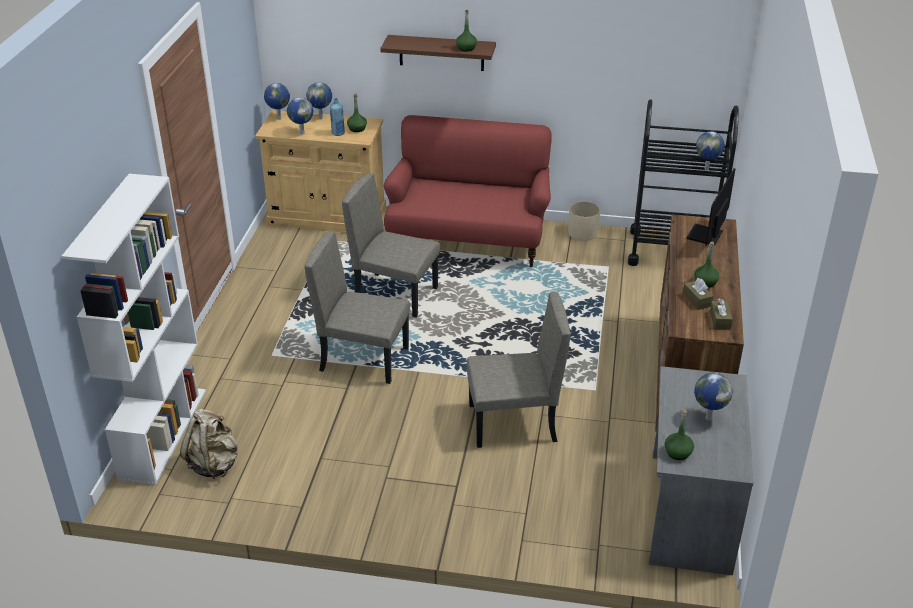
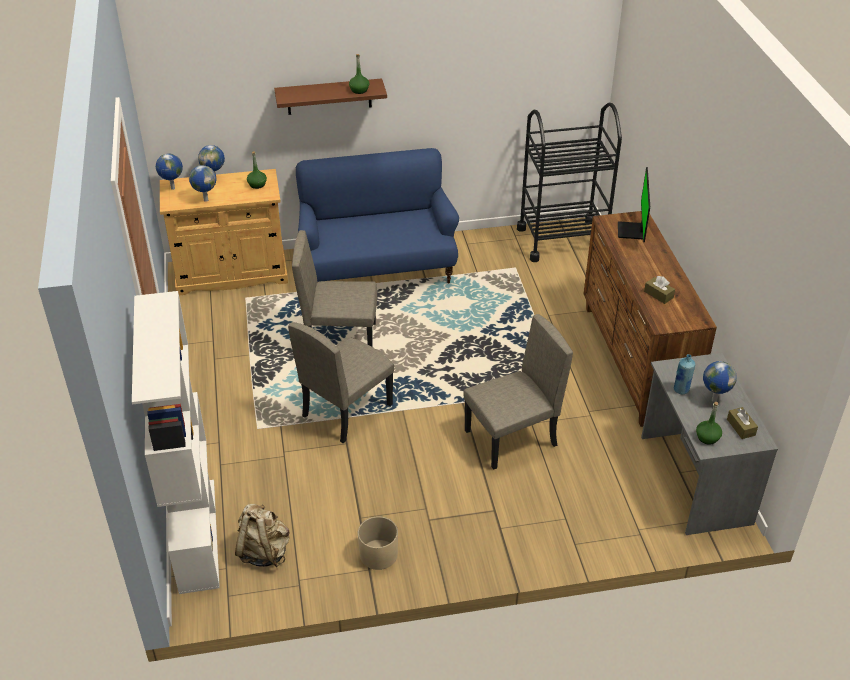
camera: 20 degrees left, 5 degrees up
(338, 133) = (241, 193): blue bottle -> blue bottle (681, 390)
(364, 359) = (346, 410): beige chair -> beige chair turned 45 degrees counterclockwise
(468, 240) = (378, 268): red sofa -> blue sofa
(583, 232) = (476, 239): beige planter -> beige planter (379, 554)
(705, 282) = (656, 276): green bottle -> none
(707, 169) = (595, 164): globe -> none
(720, 320) = (687, 309): brown tissue box -> brown tissue box (741, 427)

